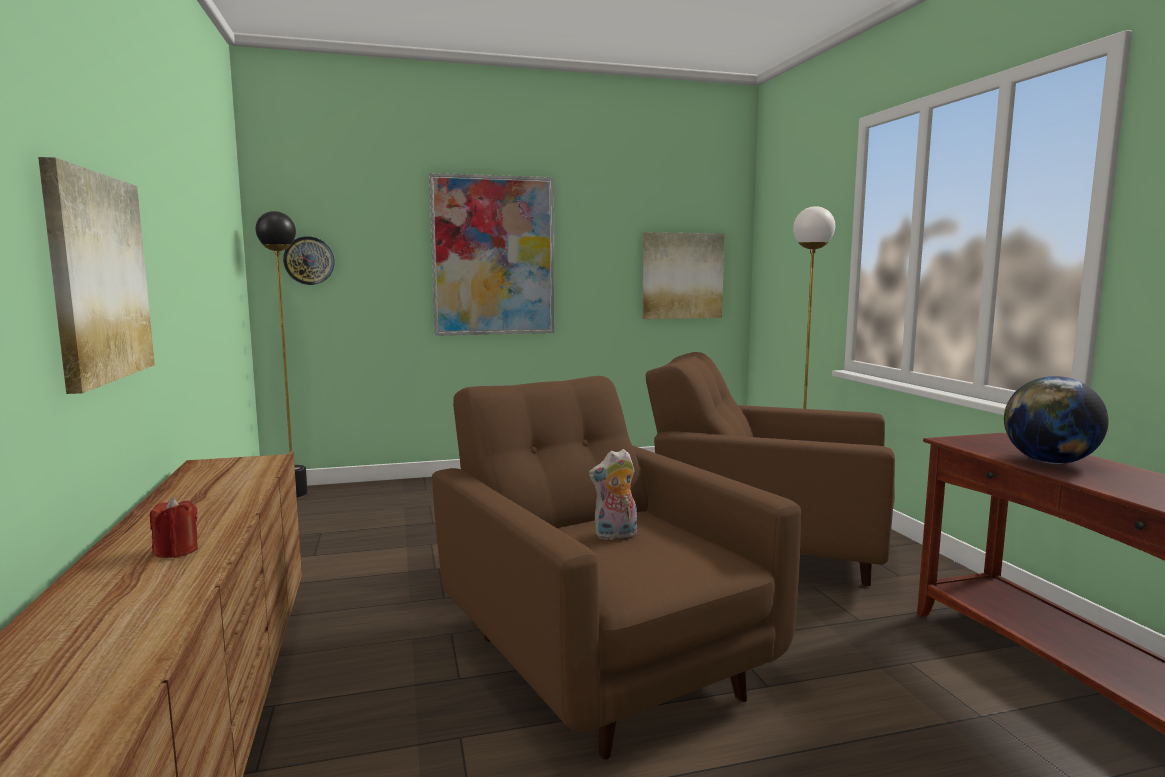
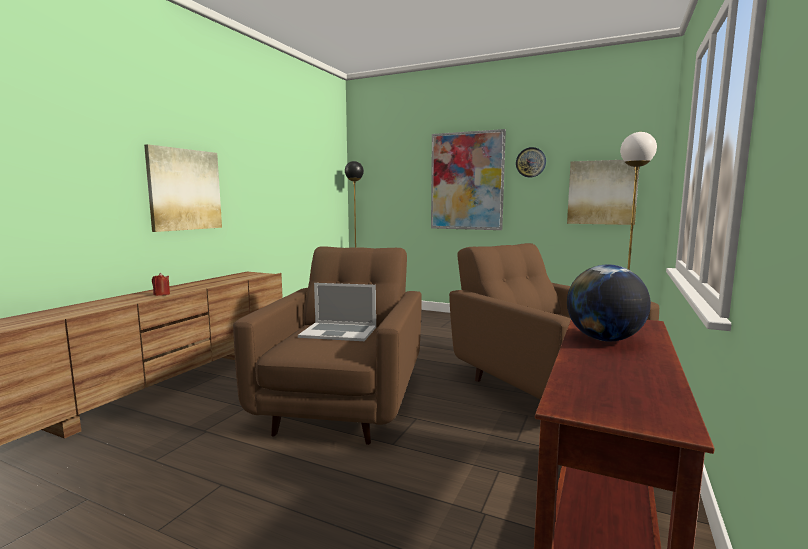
camera: 40 degrees right, 0 degrees up
(309, 260) = (373, 186): wall clock -> wall clock (530, 162)
(615, 535) = (339, 332): plush toy -> laptop

